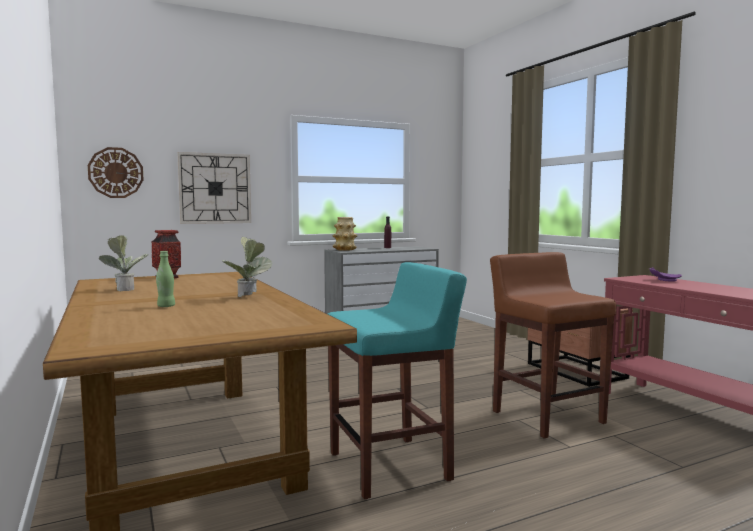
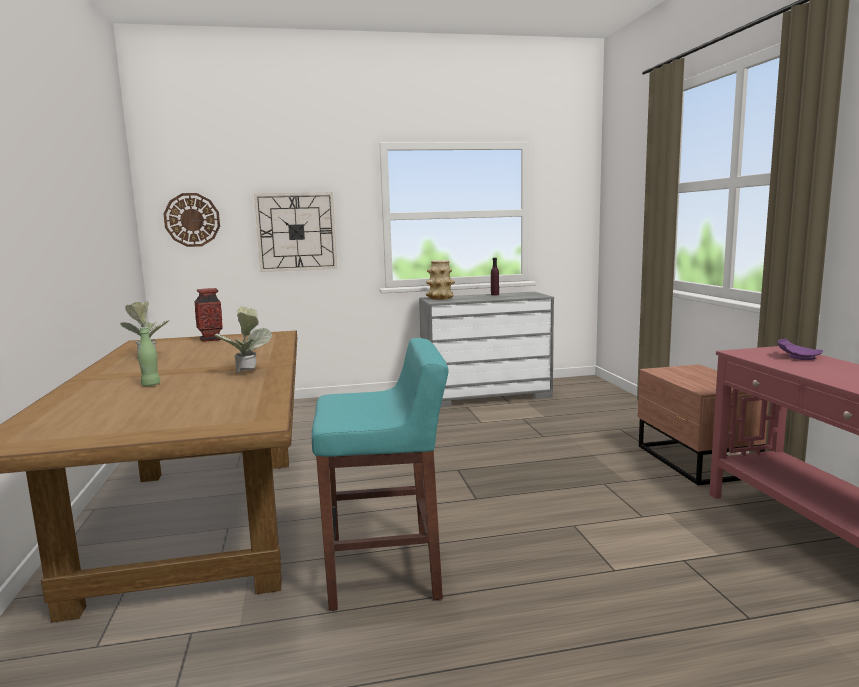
camera: 15 degrees right, 5 degrees up
(546, 417) = (612, 524): brown stool -> none

